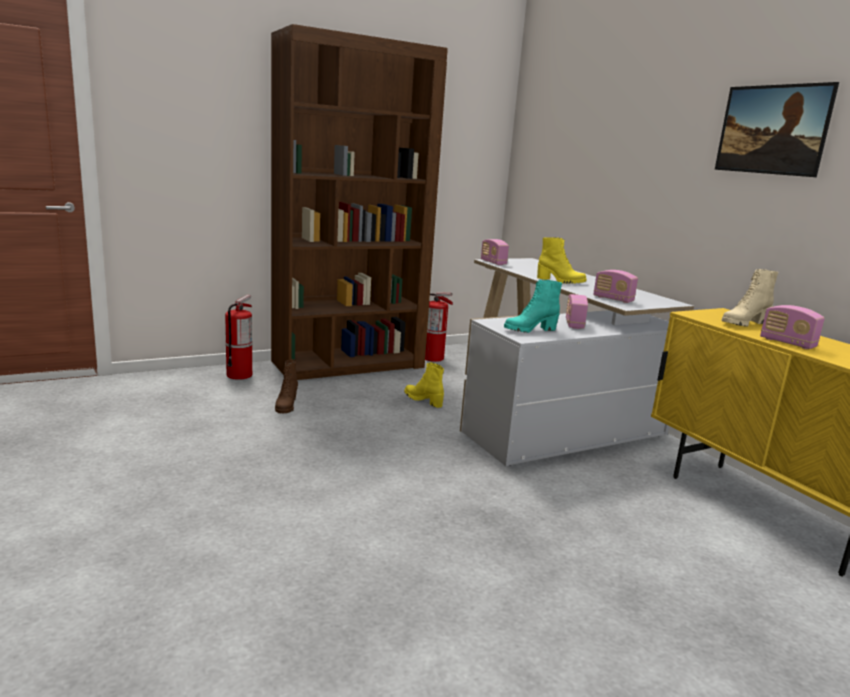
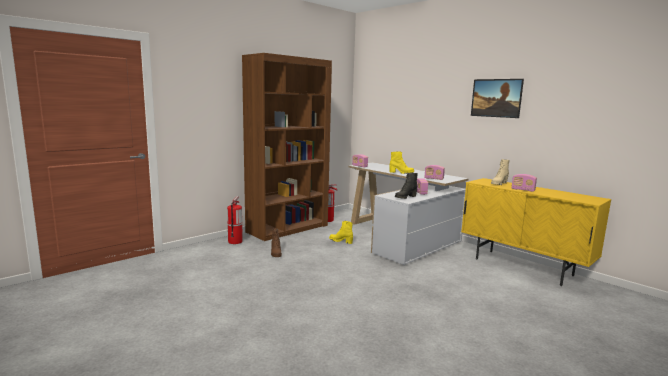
camera: 15 degrees left, 5 degrees down
(529, 330) = (405, 197): turquoise boot -> black boot

